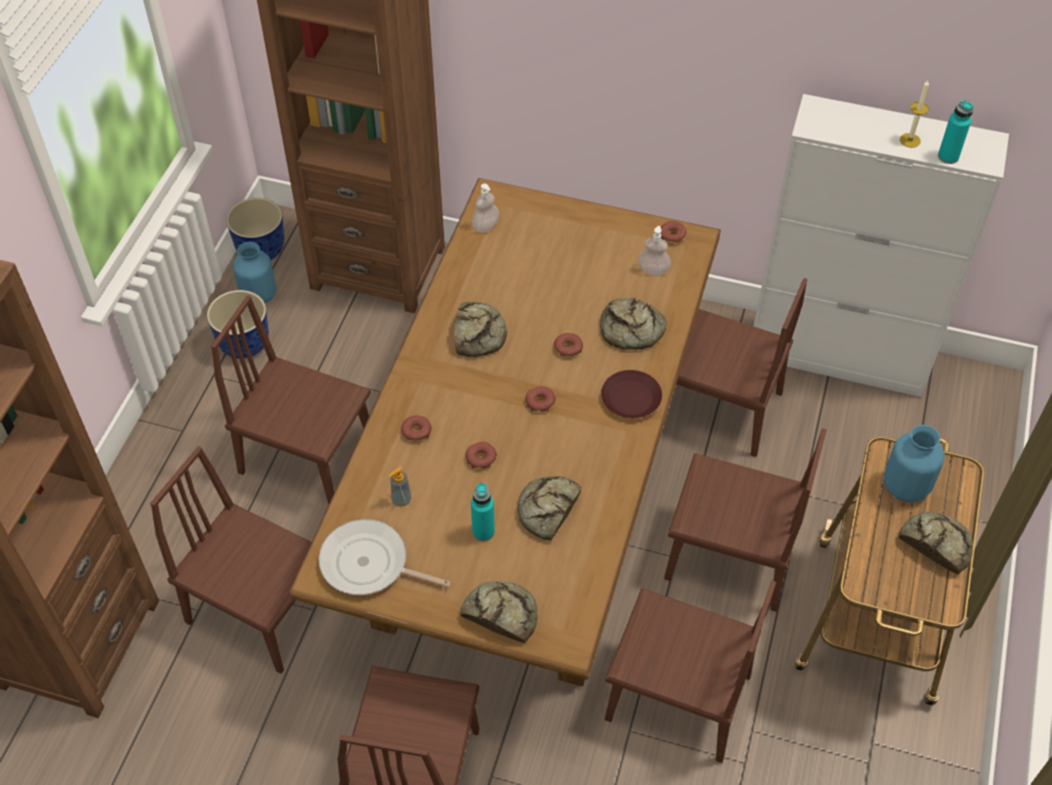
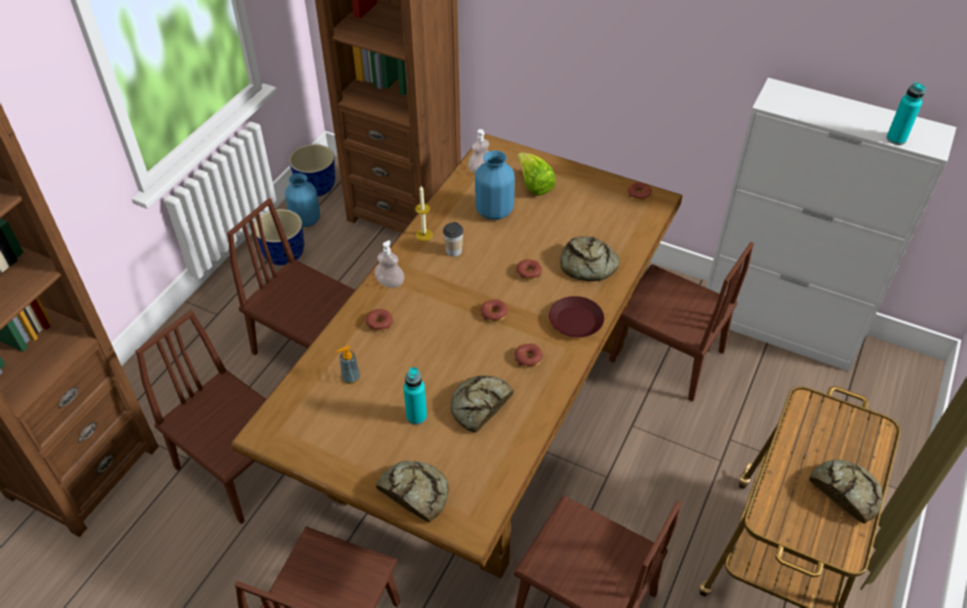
camera: 10 degrees right, 5 degrees down
(369, 564) = (307, 430): frying pan -> none
(478, 333) = (453, 251): bread -> cup
(481, 458) = (430, 353): donut -> donut (528, 358)
(551, 238) = (534, 185): none -> lettuce
(653, 270) = (617, 219): soap dispenser -> soap dispenser (390, 282)
(730, 556) = (655, 483): brown chair -> none
(905, 486) = (821, 434): blue vase -> blue vase (494, 211)
(910, 140) = (861, 122): candle -> candle (424, 235)

